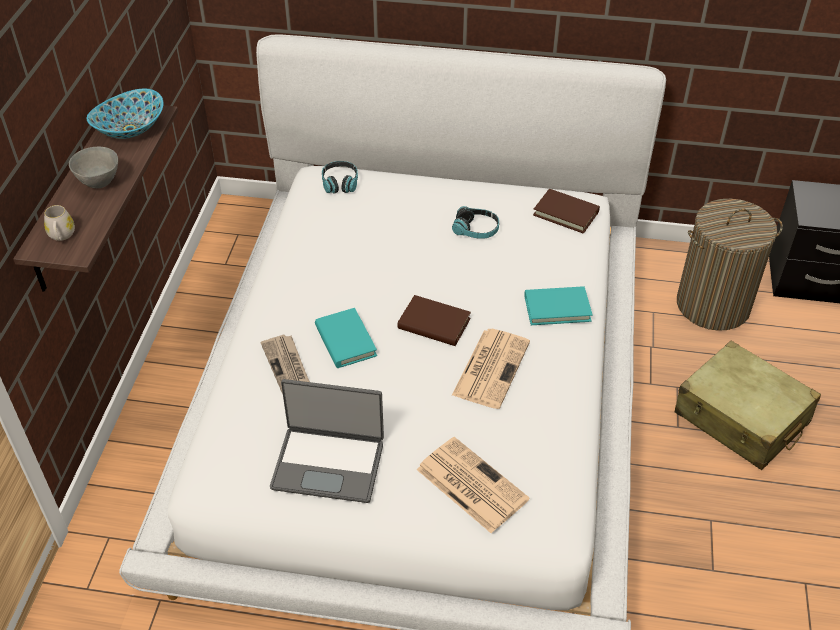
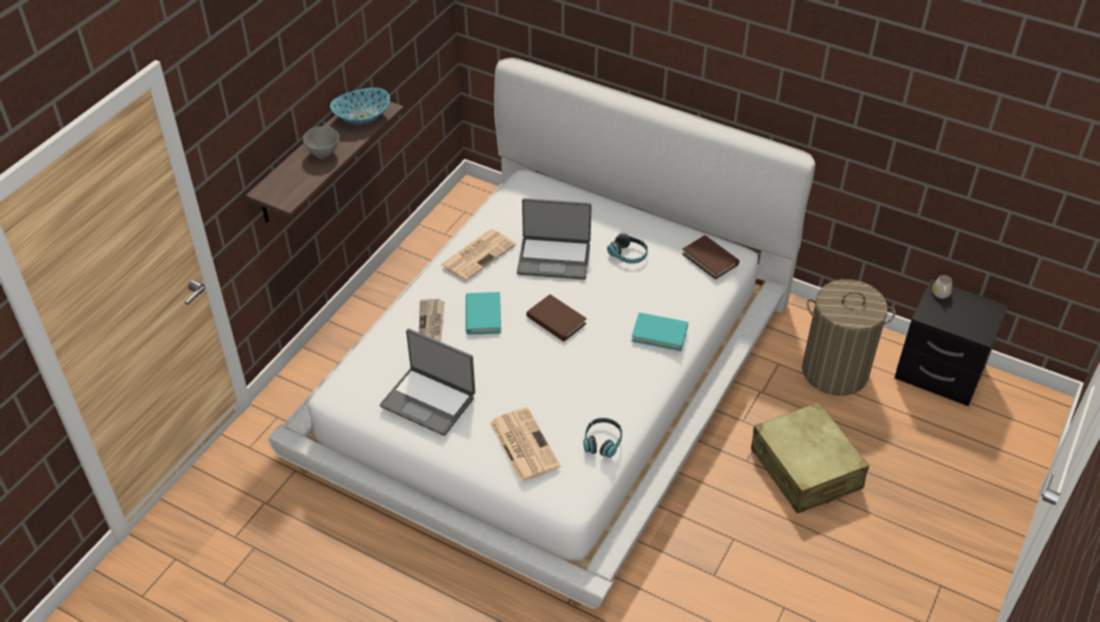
camera: 20 degrees right, 0 degrees up
(61, 236) = (282, 187): white mug -> white mug (940, 295)
(340, 183) = (539, 190): headphones -> headphones (602, 442)
(395, 254) = (554, 258): none -> laptop
(491, 367) = (583, 365): newspaper -> newspaper (478, 254)

